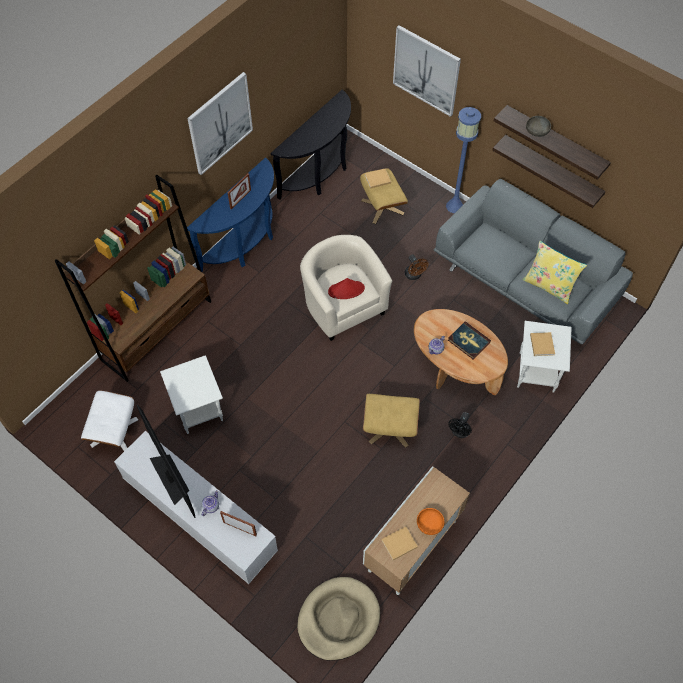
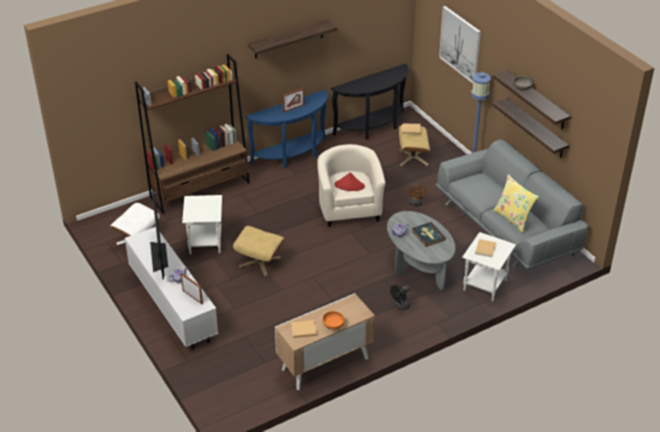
camera: 20 degrees right, 20 degrees down
(220, 123) = (289, 39): picture -> shelf
(338, 619) = (243, 391): beige dog bed -> none
(390, 427) = (346, 289): beige ottoman -> beige ottoman (260, 262)
(455, 368) = (418, 266): brown coffee table -> grey coffee table

